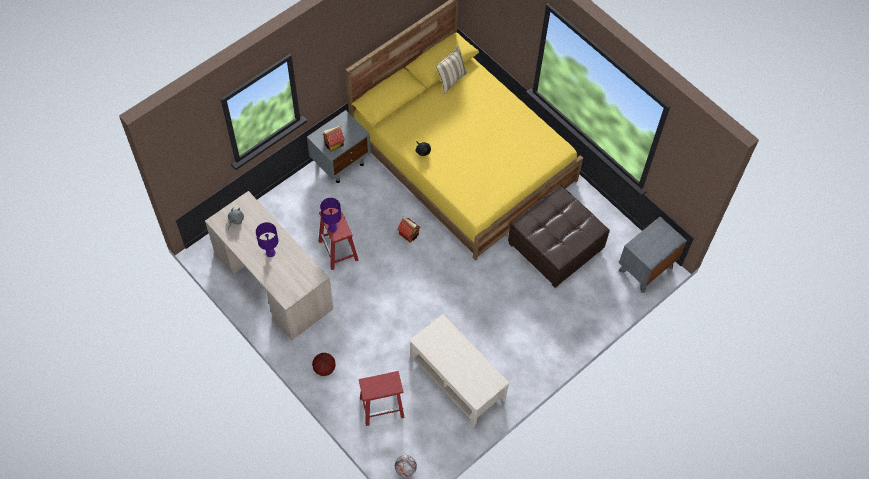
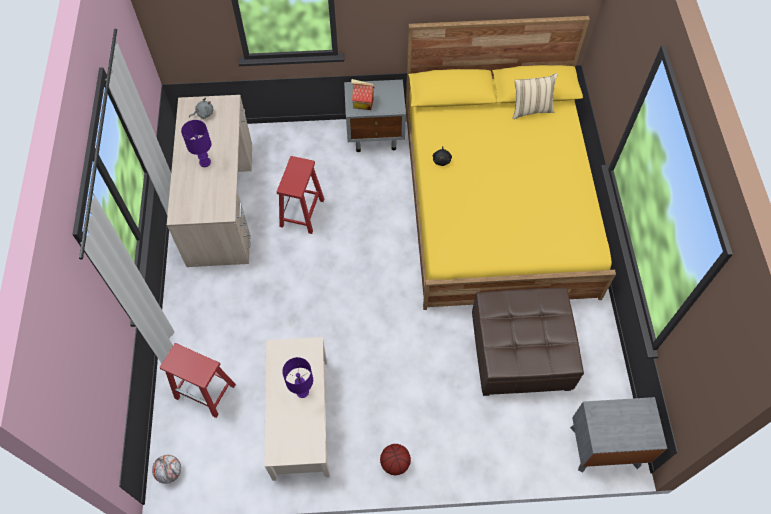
camera: 40 degrees right, 0 degrees up
(324, 369) = (189, 314): basketball -> basketball (395, 463)
(332, 228) = (288, 178): purple table lamp -> purple table lamp (302, 391)
(409, 234) = (381, 241): toy house -> none

